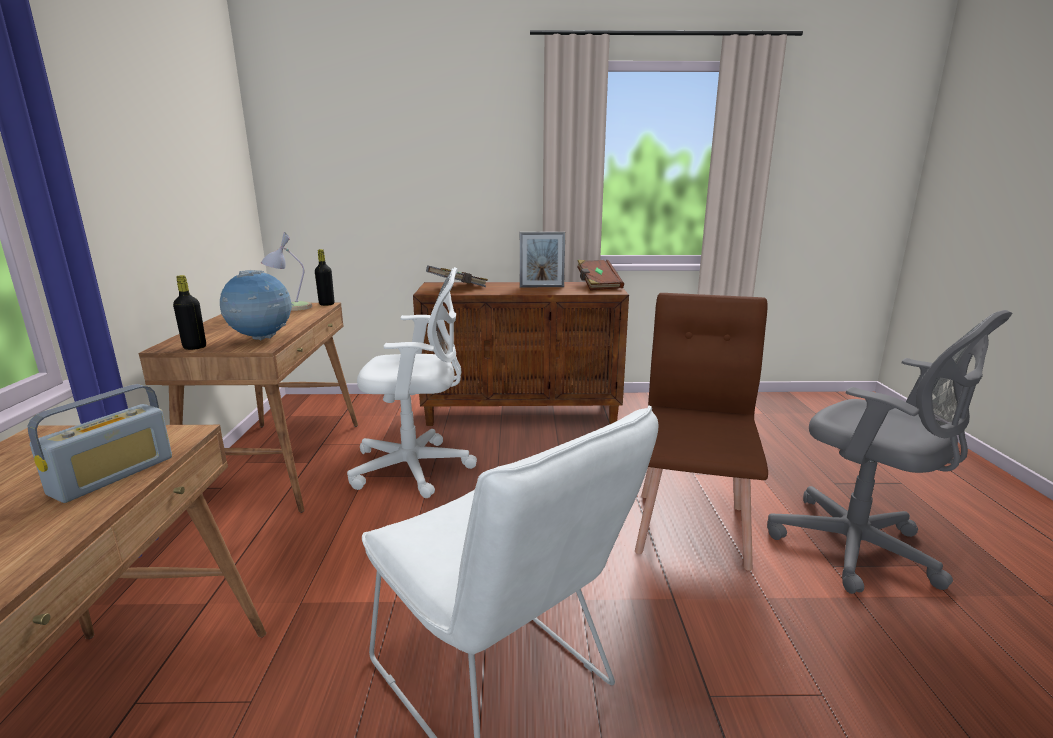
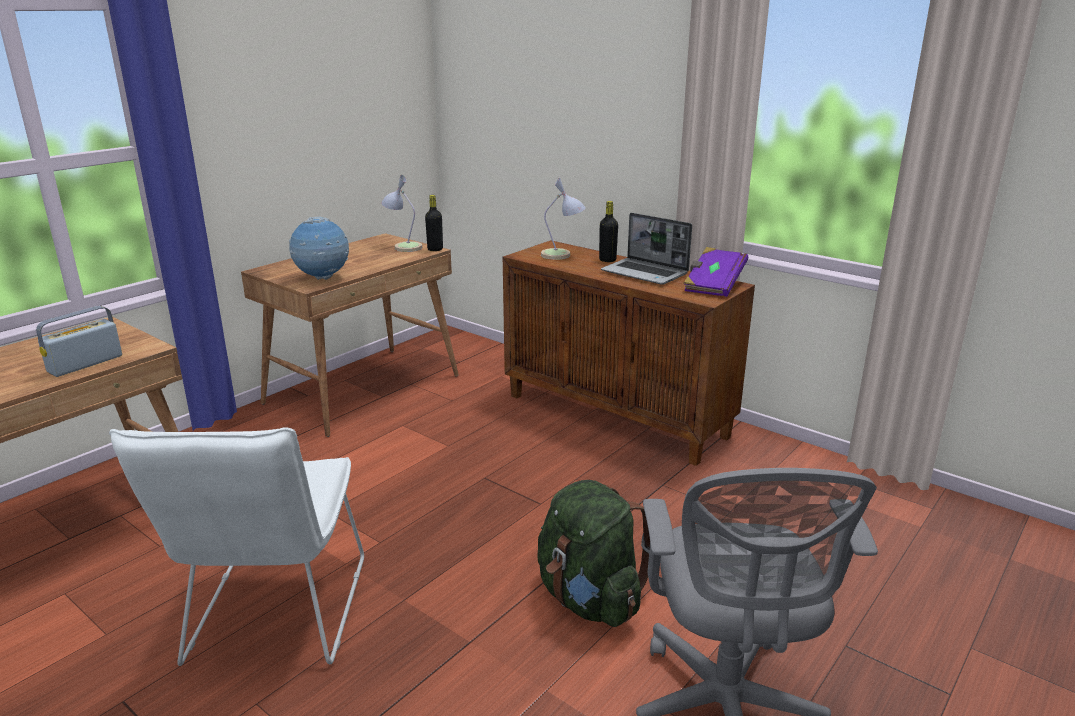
camera: 40 degrees right, 5 degrees up
(113, 475) = (85, 364): radio -> radio turned 150 degrees clockwise
(194, 347) = (274, 275): black bottle -> black bottle (607, 260)
(417, 468) = (448, 434): white office chair -> none
(458, 287) = (562, 255): grey book -> table lamp
(541, 287) = (646, 273): picture frame -> laptop
(598, 285) = (713, 285): brown book -> purple book
(692, 527) = (589, 599): brown chair -> green backpack

